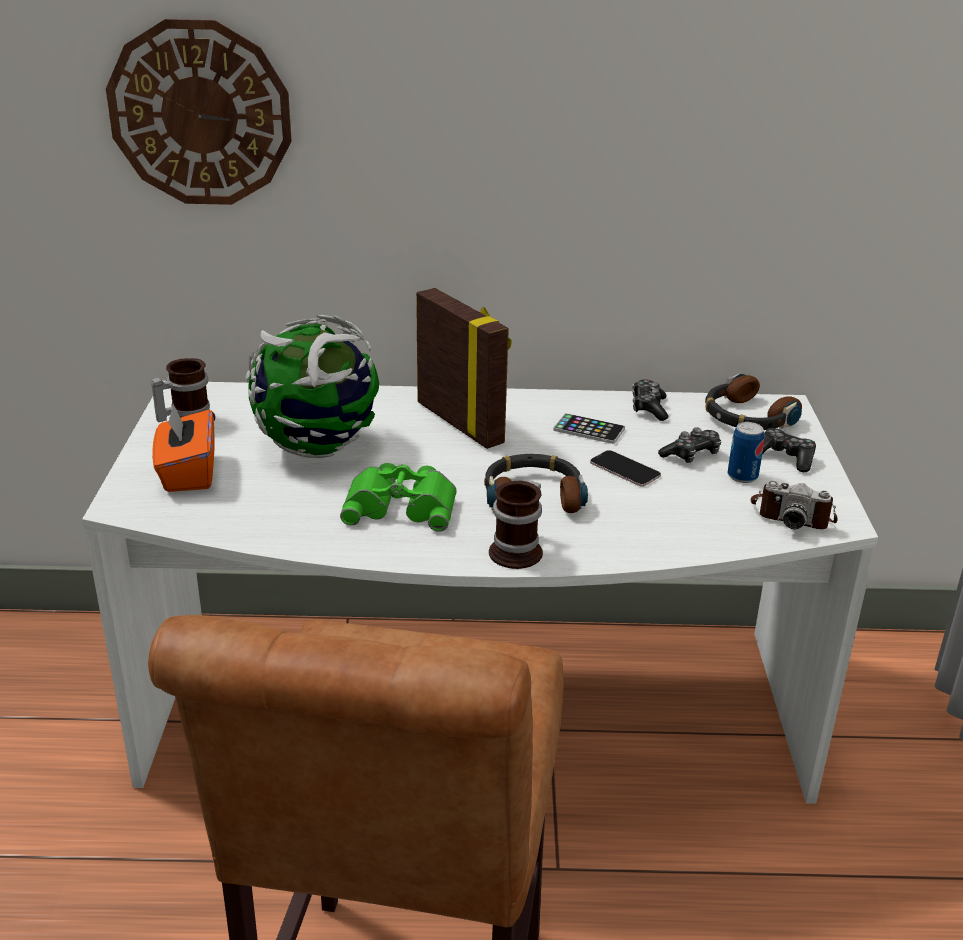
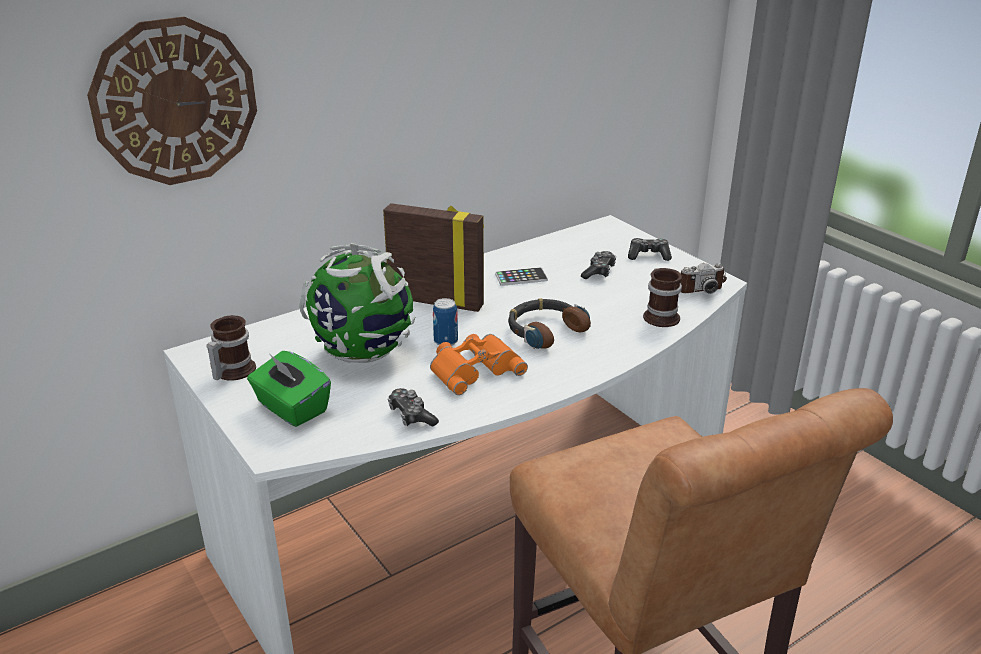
camera: 35 degrees left, 0 degrees up
(188, 473) = (291, 408): orange tissue box -> green tissue box
(402, 505) = (474, 368): green binoculars -> orange binoculars
(520, 551) = (584, 366): mug -> mug (662, 316)
(625, 469) = (574, 294): phone -> none
(649, 408) = (537, 251): game controller -> game controller (411, 415)
(742, 476) = (641, 274): can -> can (445, 341)
(746, 417) = (598, 239): headphones -> none

